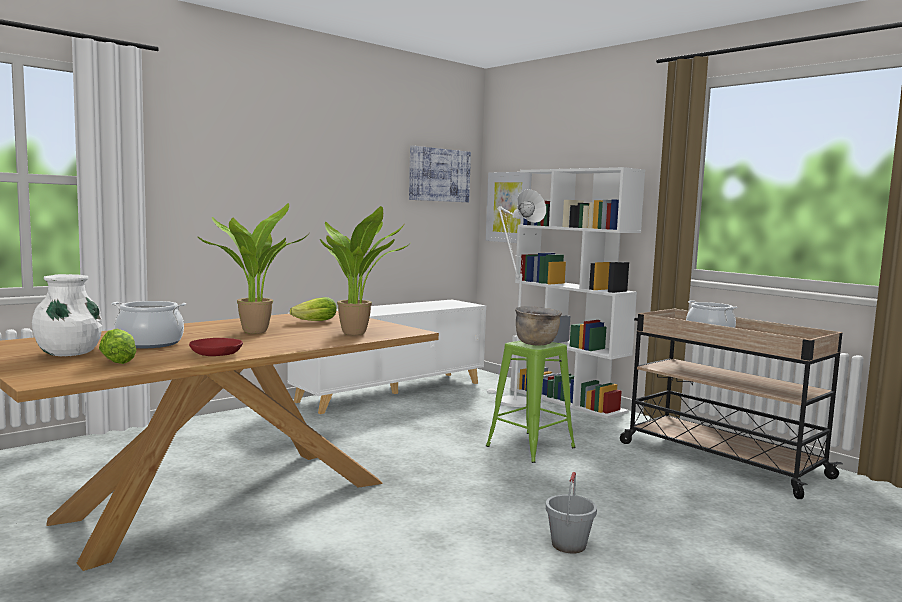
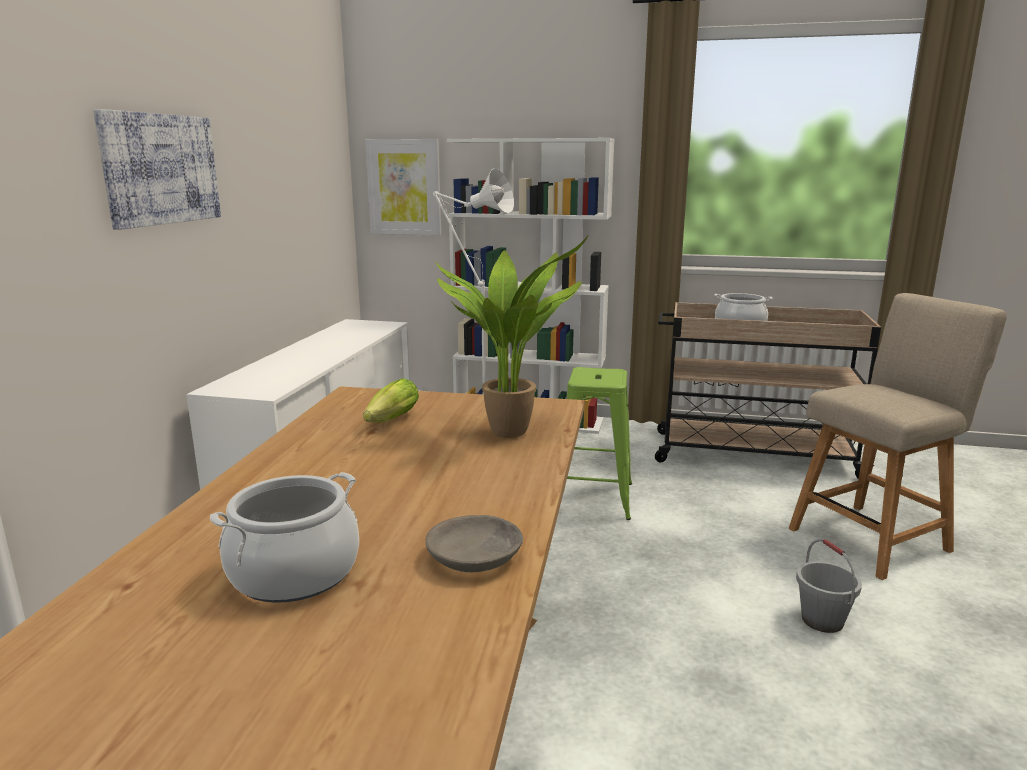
camera: 35 degrees left, 10 degrees up
(69, 354) = (219, 682): white vase -> none
(120, 360) = (372, 652): lettuce -> none
(217, 354) = (476, 557): red bowl -> grey bowl
(253, 331) = (371, 473): potted plant -> none
(439, 175) = (314, 146): picture -> picture (161, 169)
(536, 343) = (600, 376): brown cooking pot -> none
(720, 528) = (873, 538): none -> beige chair

